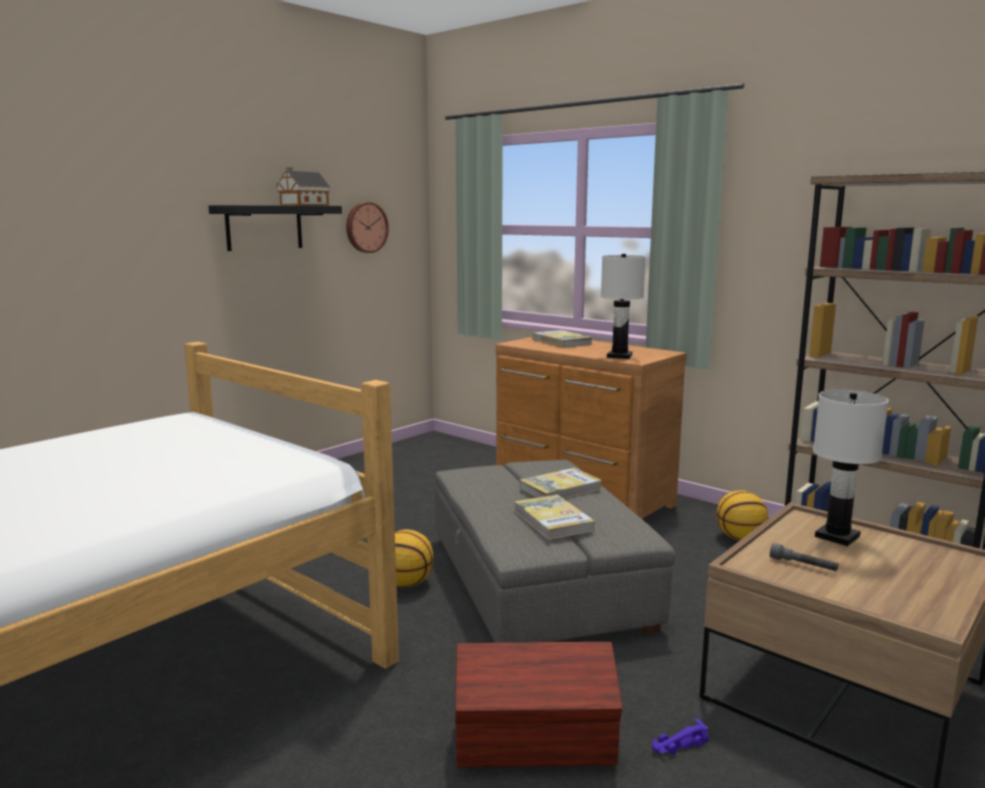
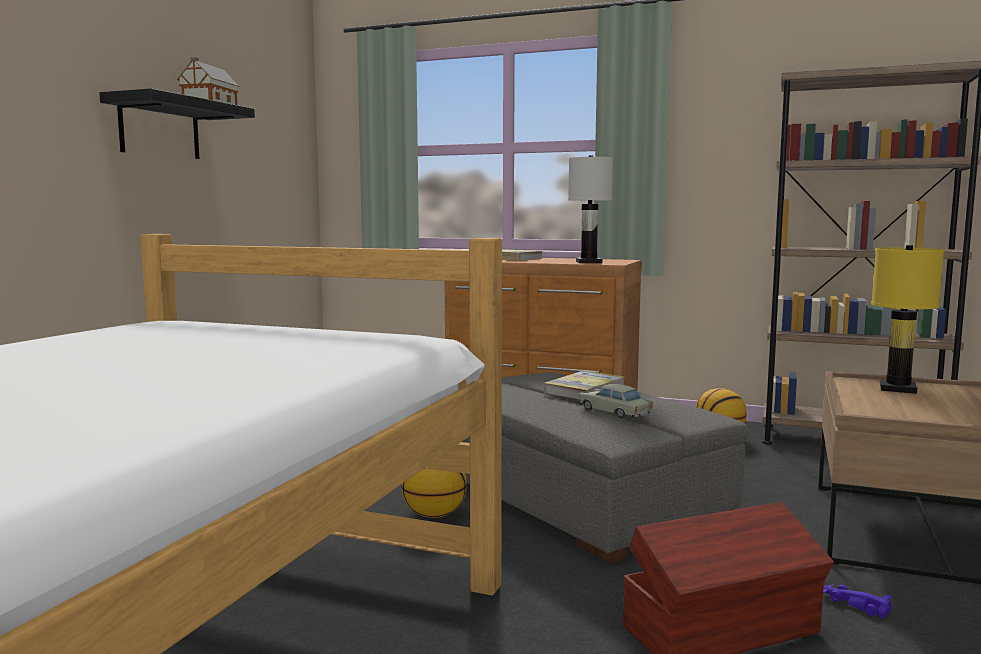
camera: 20 degrees left, 5 degrees down
(365, 227) = (260, 144): wall clock -> none
(553, 520) = (614, 412): book -> beige toy car
(678, 745) = (853, 604): purple toy car -> purple toy car turned 90 degrees clockwise
(803, 565) = (907, 408): grey flashlight -> none
(836, 536) = (897, 388): white table lamp -> yellow table lamp

